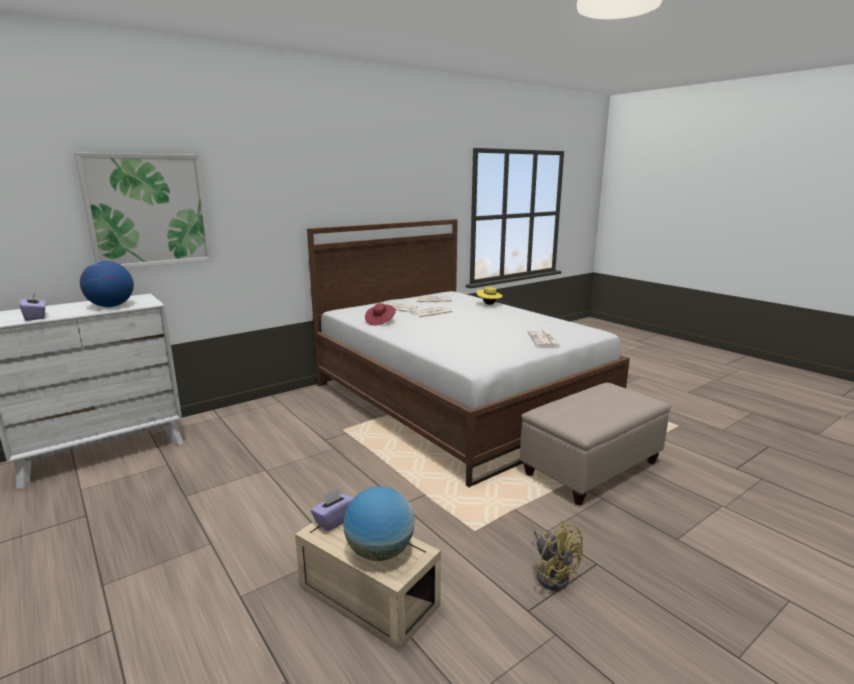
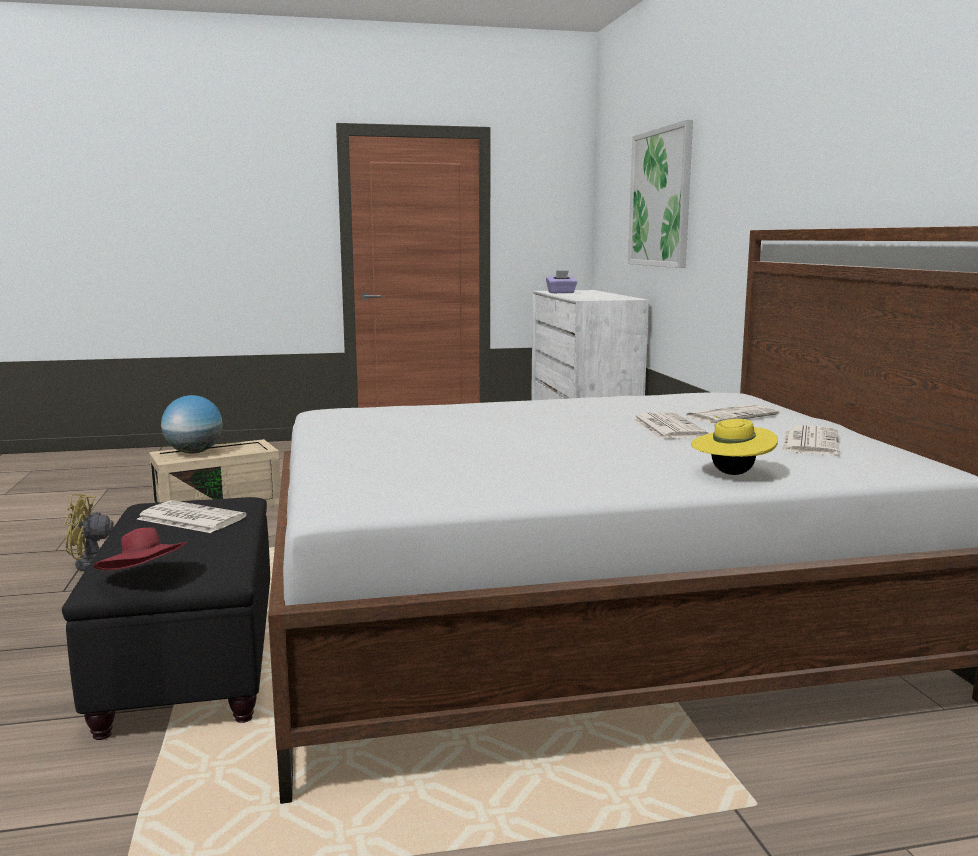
camera: 115 degrees right, 5 degrees down
(111, 306) = (586, 296): globe -> none
(334, 520) = (258, 447): purple tissue box -> none
(380, 321) = (624, 401): red hat -> red hat (145, 578)
(544, 339) = (362, 454): newspaper -> newspaper (189, 518)
(592, 467) = (191, 664): beige ottoman -> black ottoman

